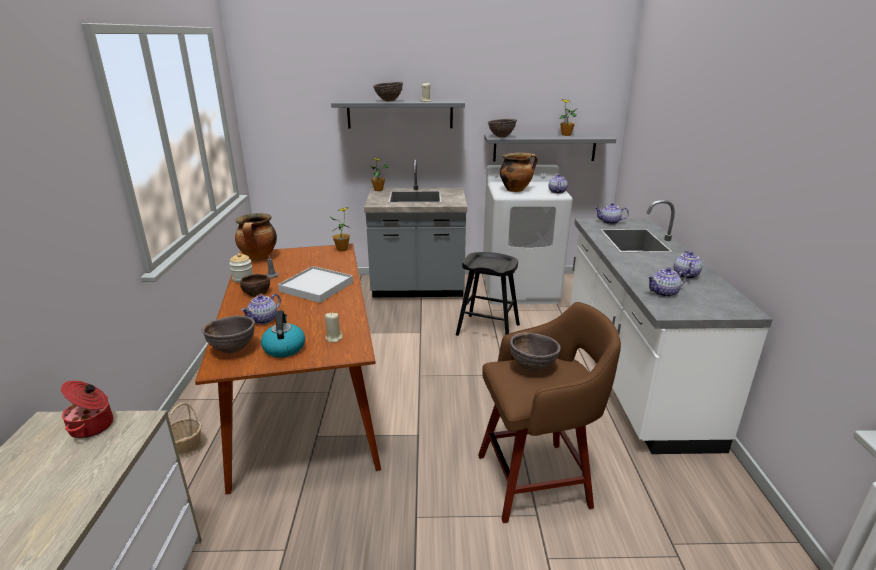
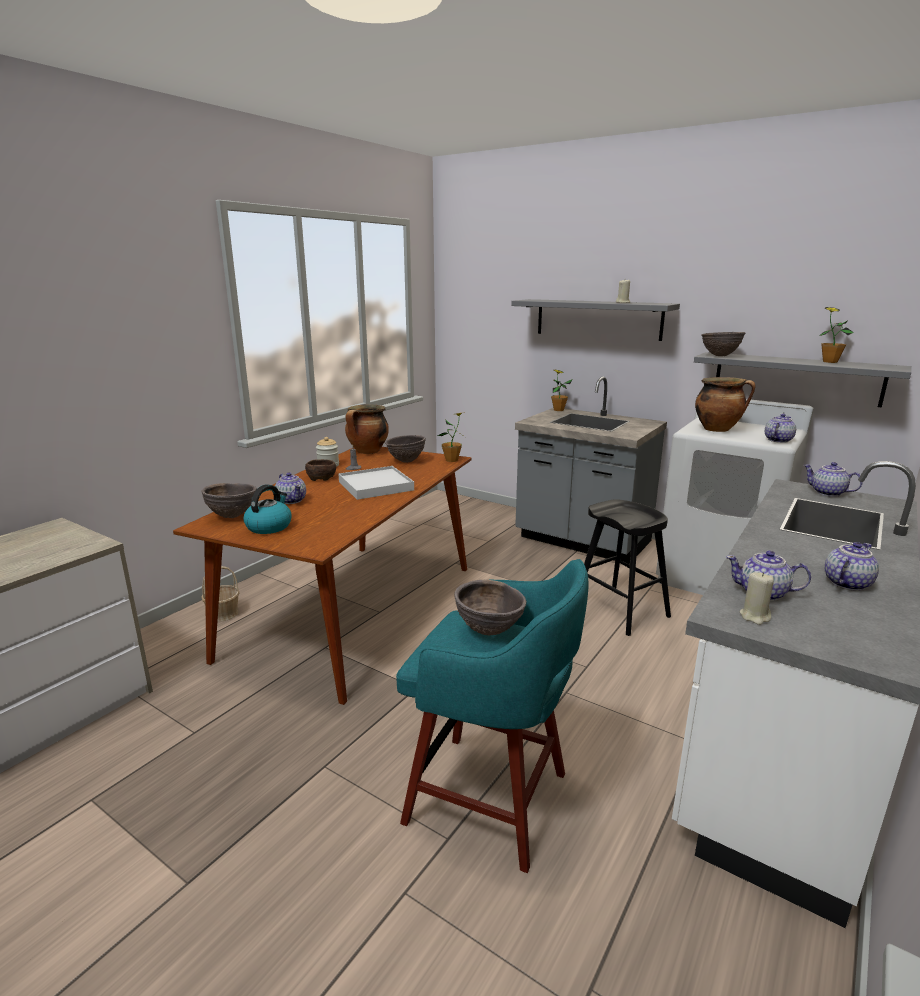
camera: 35 degrees right, 5 degrees down
(93, 426) = (70, 537): cooking pot -> none
(264, 319) = (291, 500): teapot -> teapot turned 105 degrees counterclockwise
(334, 338) = (319, 531): beige candle -> beige candle (755, 616)
(388, 101) = (578, 301): brown bowl -> brown bowl (406, 461)
(537, 480) = (492, 800): brown stool -> turquoise stool

